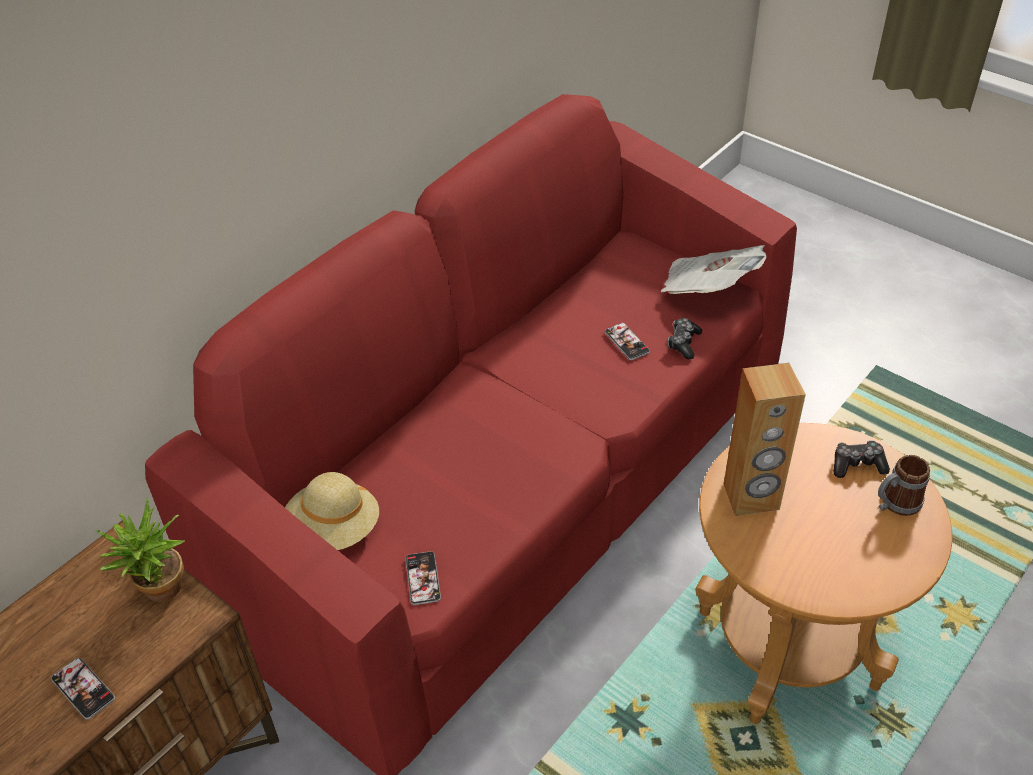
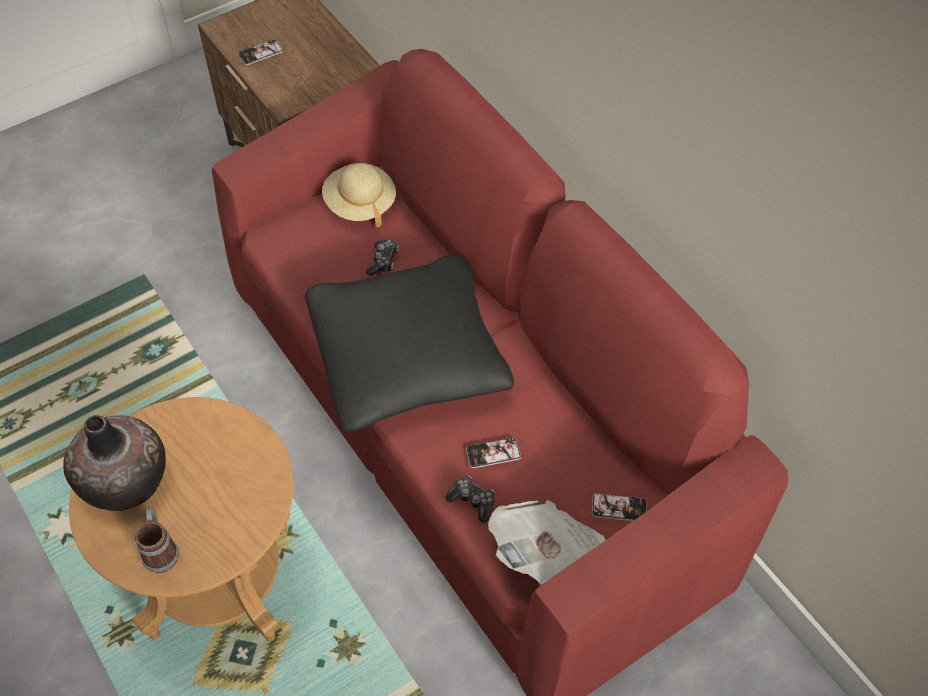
camera: 105 degrees right, 10 degrees up
(161, 594) = (313, 88): potted plant -> none
(423, 578) = (288, 244): phone -> phone (619, 508)
(545, 425) = (408, 357): none -> black pillow
(751, 497) = (222, 442): brown speaker -> none
(845, 564) = (125, 481): none -> vase
(857, 465) = (215, 540): game controller -> game controller (383, 261)

